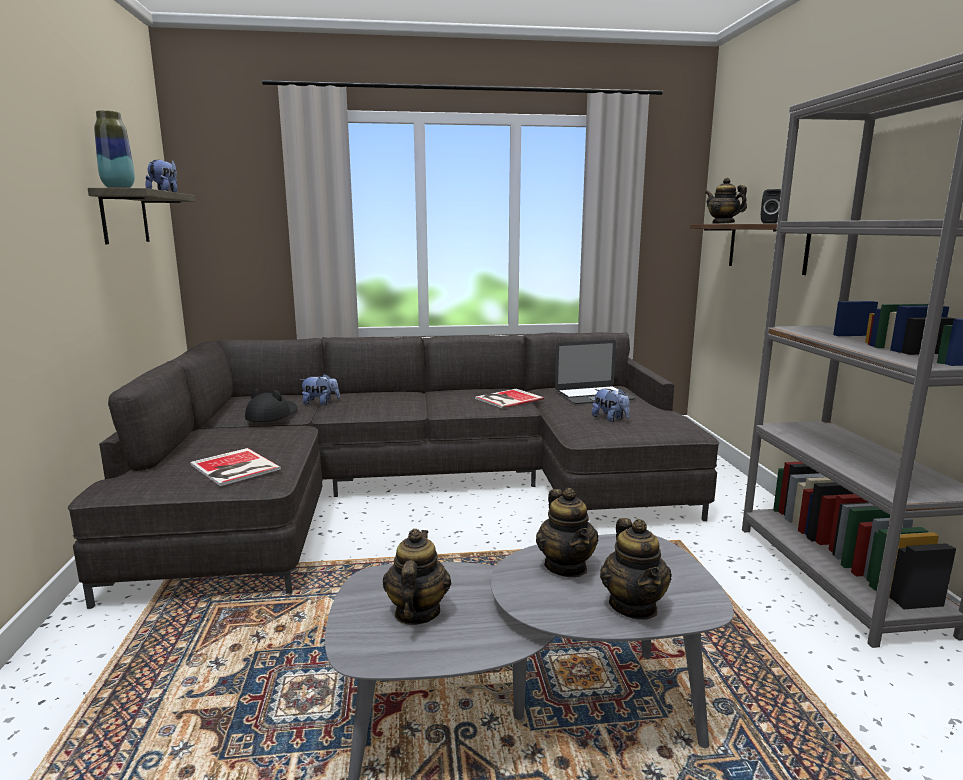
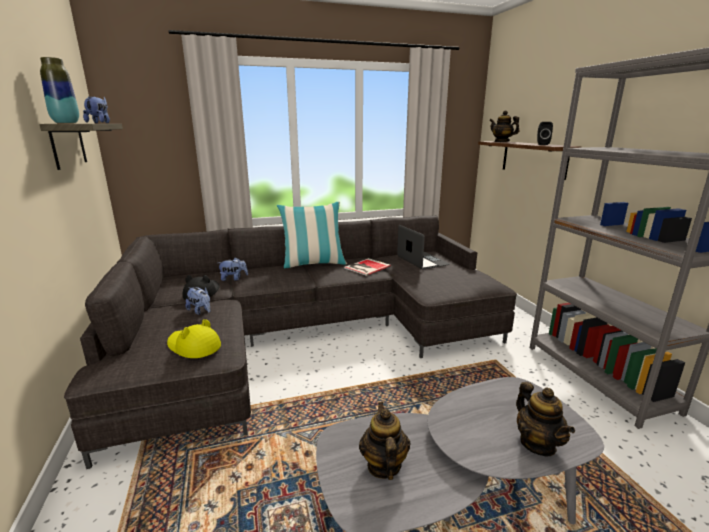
camera: 10 degrees left, 5 degrees up
(234, 468) = (193, 346): book -> yellow hat
(435, 392) = (313, 264): none -> pillow
(566, 566) = (476, 413): teapot -> none
(594, 395) = (422, 261): laptop -> laptop turned 90 degrees counterclockwise
(610, 419) = (443, 280): plush toy -> plush toy (200, 311)

